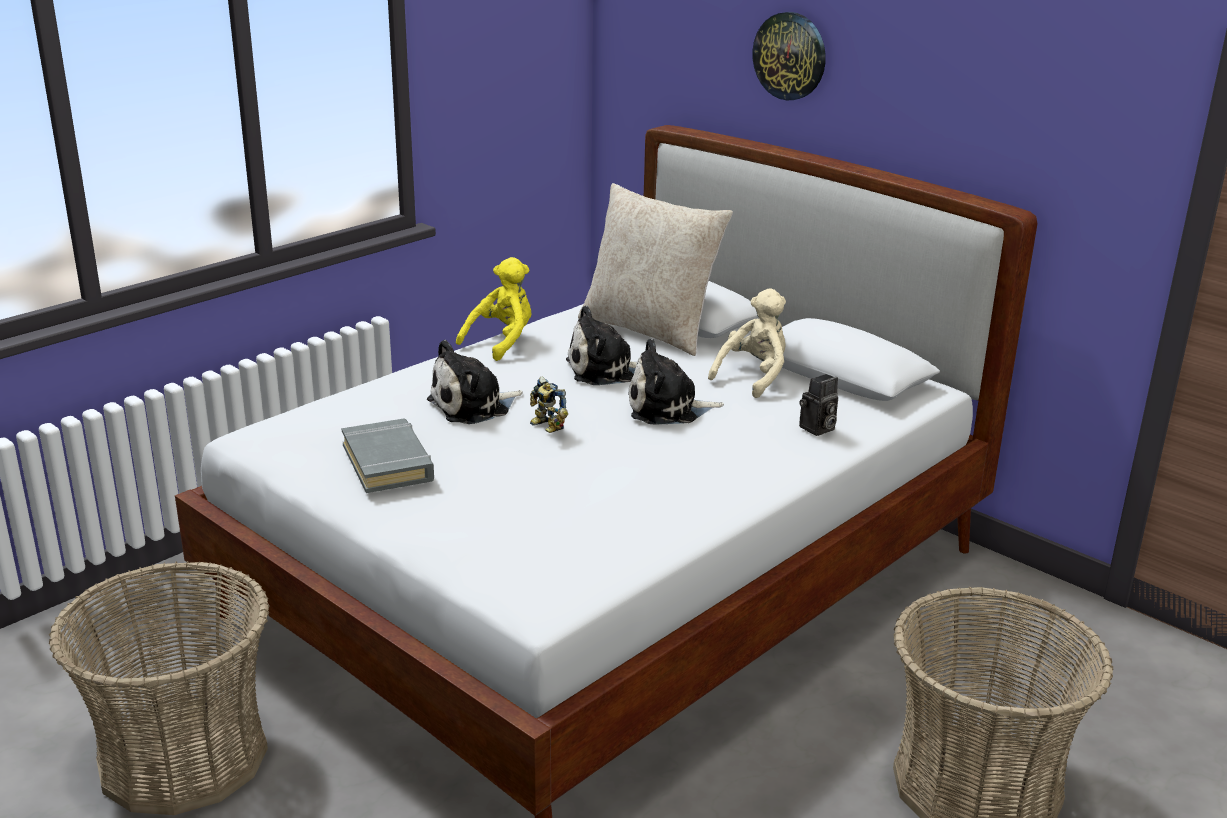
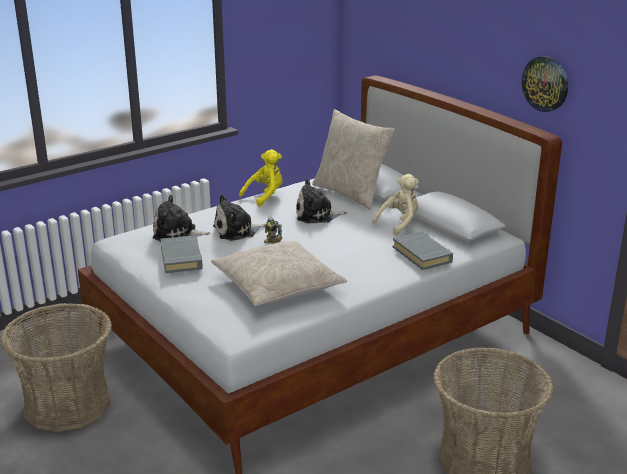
camera: 10 degrees right, 0 degrees up
(582, 501) = (277, 285): none -> beige pillow
(668, 409) = (343, 238): plush toy -> plush toy (177, 234)
(790, 56) = (438, 39): wall clock -> wall clock (545, 83)
(817, 429) = (422, 255): camera -> grey book

